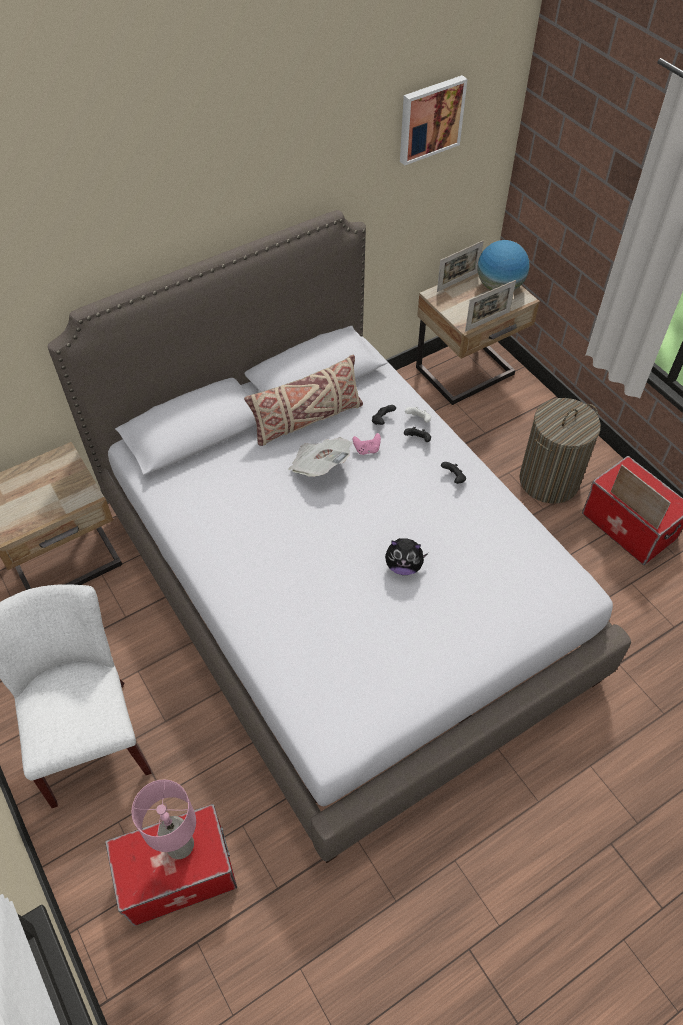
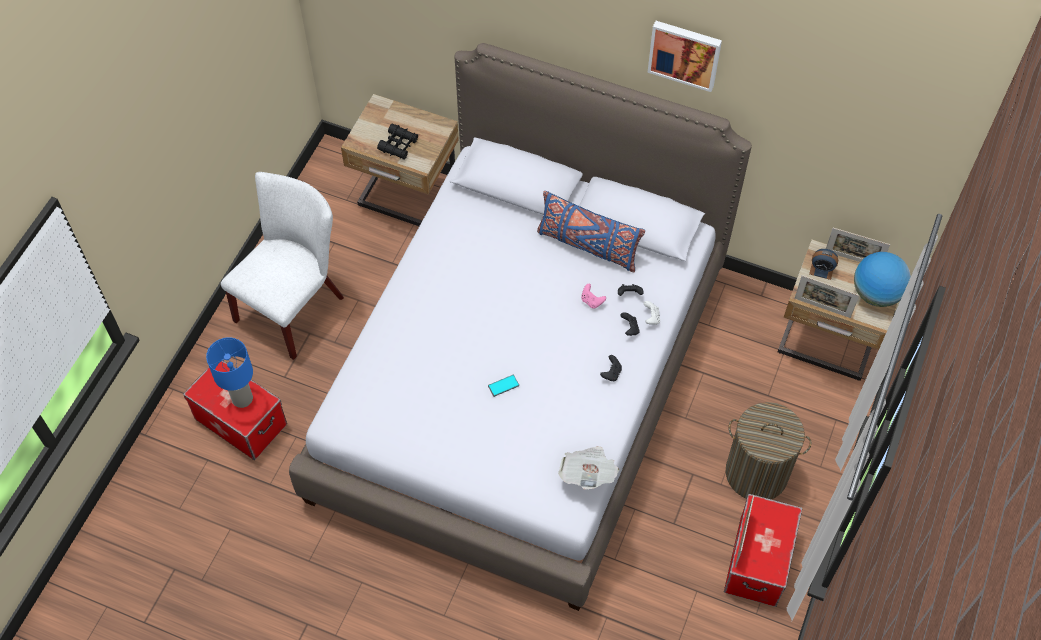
camera: 55 degrees right, 5 degrees up
(47, 501) = (398, 145): none -> black binoculars
(180, 845) = (242, 399): pink table lamp -> blue table lamp
(307, 420) = (588, 246): beige pillow -> blue pillow
(320, 466) = (550, 281): newspaper -> newspaper (588, 474)
(403, 566) = (503, 386): plush toy -> phone
(430, 119) = (853, 113): picture -> picture (685, 53)
(452, 302) = (821, 270): none -> alarm clock

